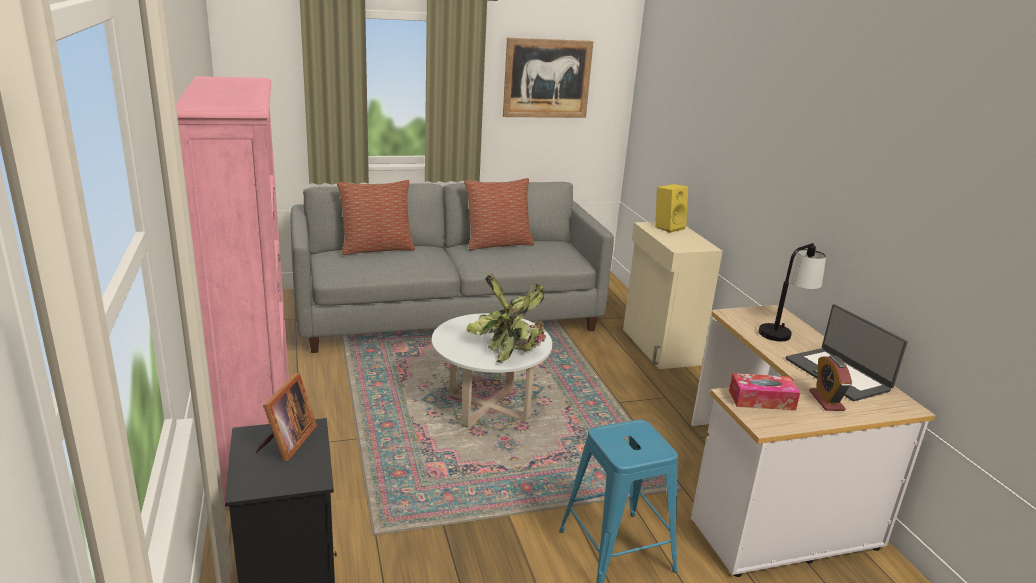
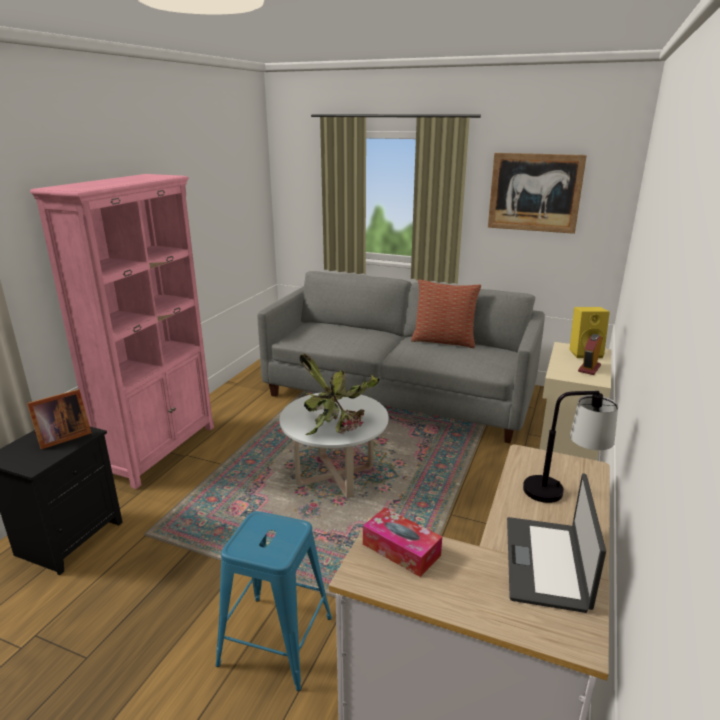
camera: 40 degrees right, 0 degrees up
(377, 248) = (343, 326): pillow -> none
(826, 401) = (476, 584): alarm clock -> alarm clock (589, 368)

